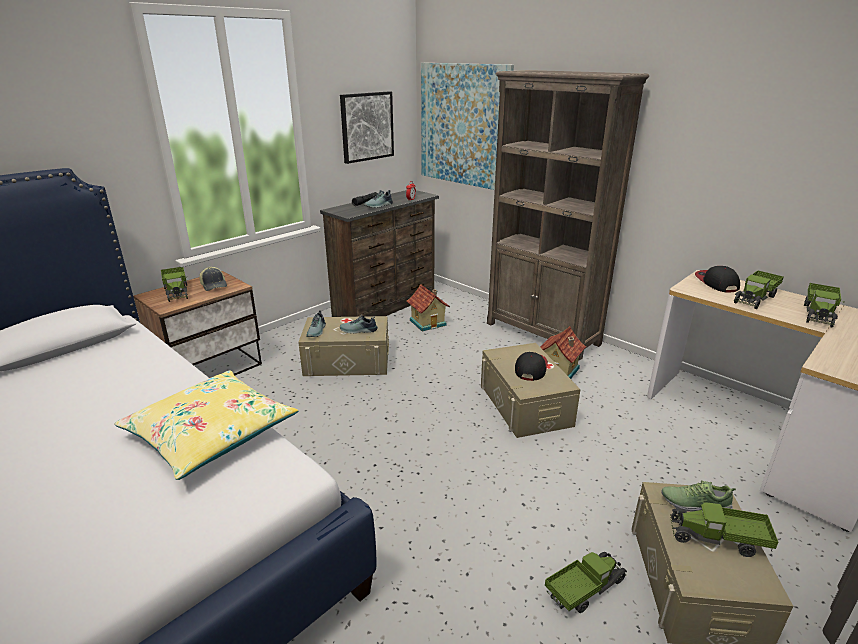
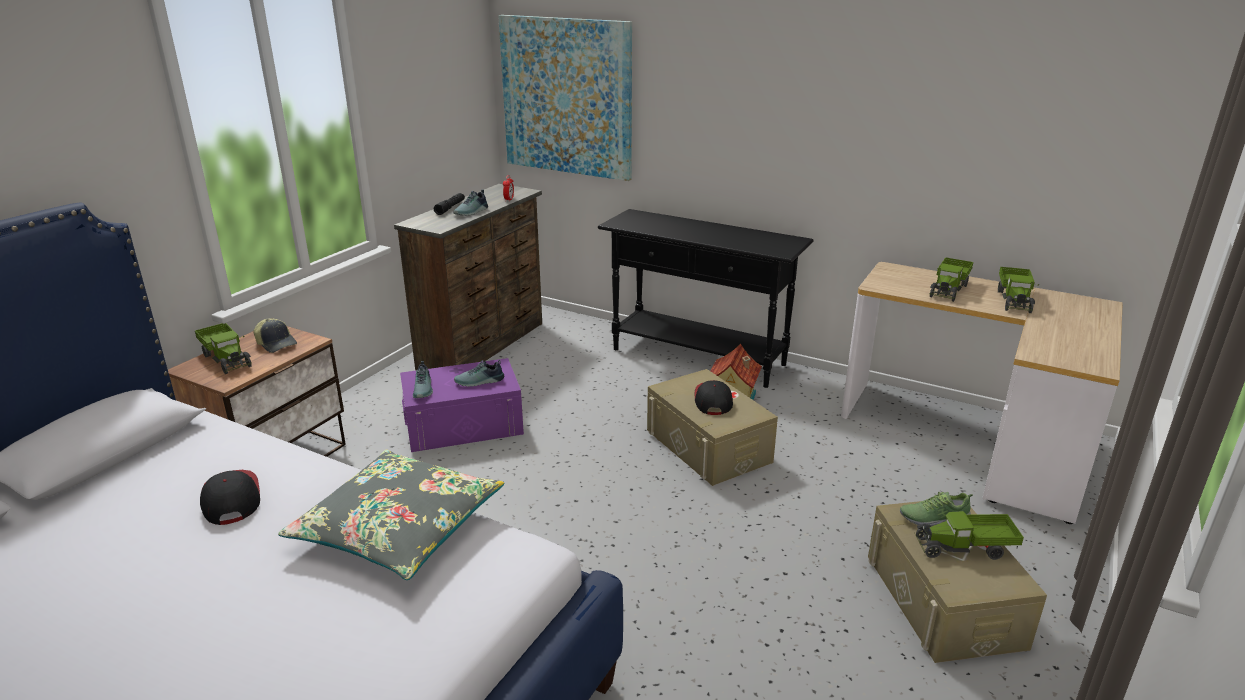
camera: 15 degrees left, 0 degrees up
(211, 433) = (399, 528): yellow pillow -> grey pillow
(347, 361) = (463, 424): beige storage box -> purple storage box
(367, 126) = (437, 105): picture -> none
(428, 322) = (549, 360): toy house -> none
(542, 334) = (698, 357): brown bookcase -> black console table
(584, 589) = (839, 630): toy truck -> none
(716, 283) = (904, 275): cap -> cap (231, 499)

